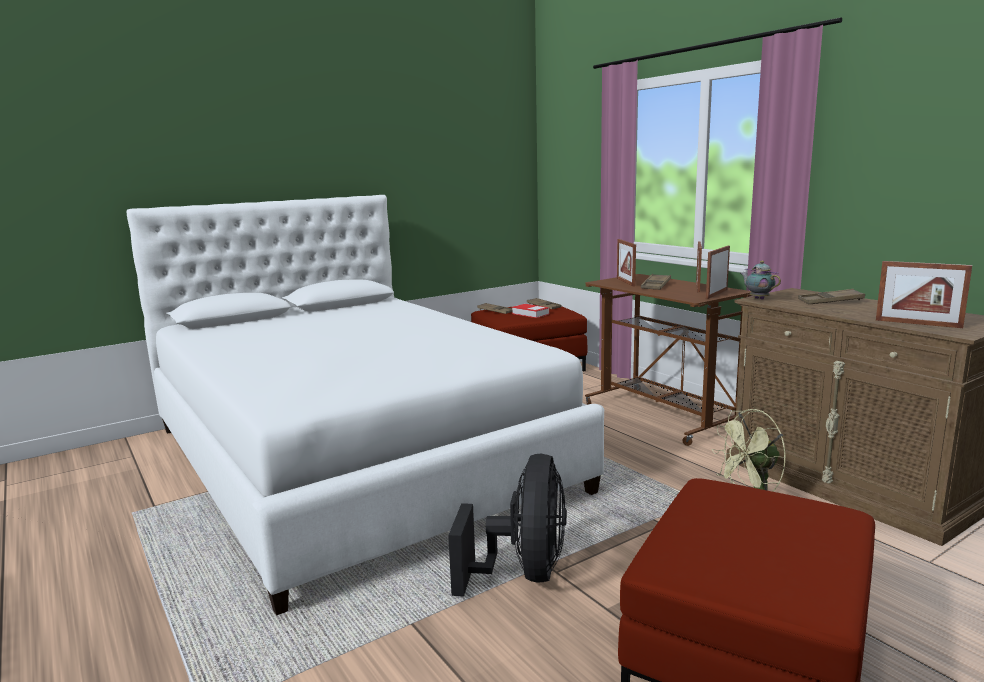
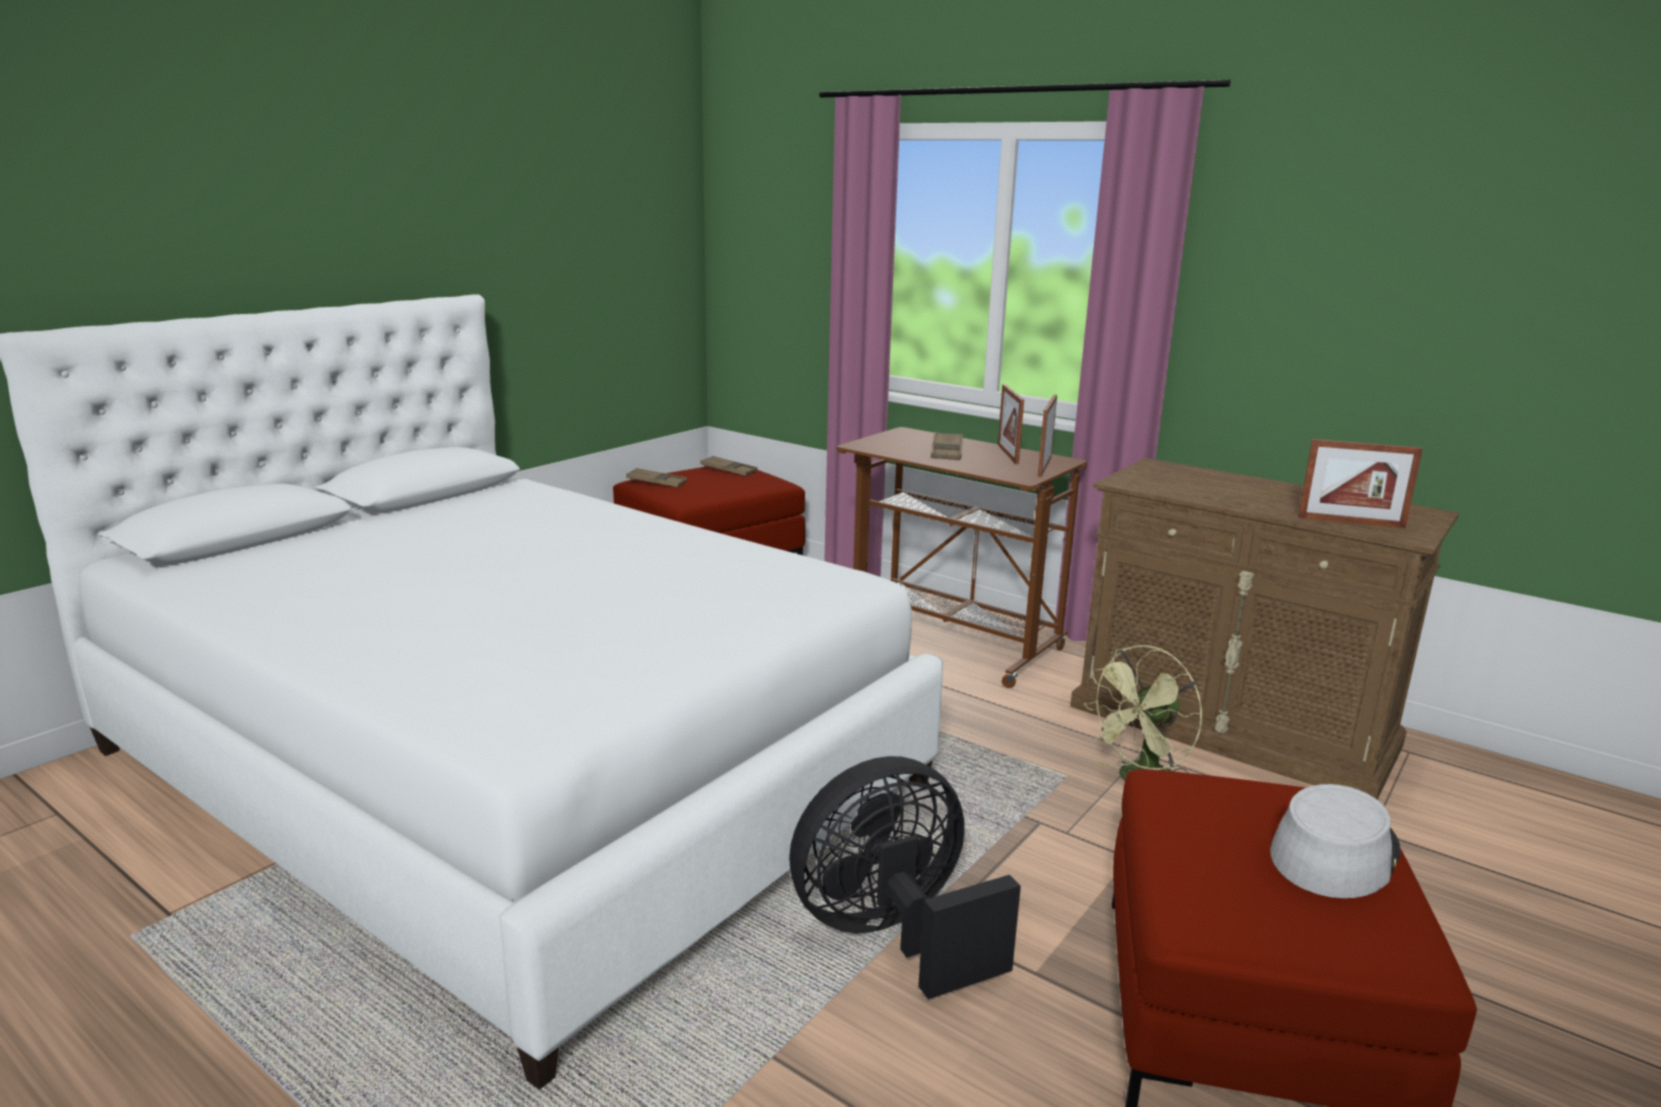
camera: 20 degrees left, 5 degrees up
(524, 573) = (893, 936): black fan -> black fan turned 105 degrees counterclockwise
(530, 314) = (717, 486): book -> none
(625, 282) = (896, 445): picture frame -> none
(758, 298) = (1122, 480): teapot -> none
(805, 539) = (1334, 852): none -> grey hat
(830, 301) = (1216, 483): brown tray -> none

